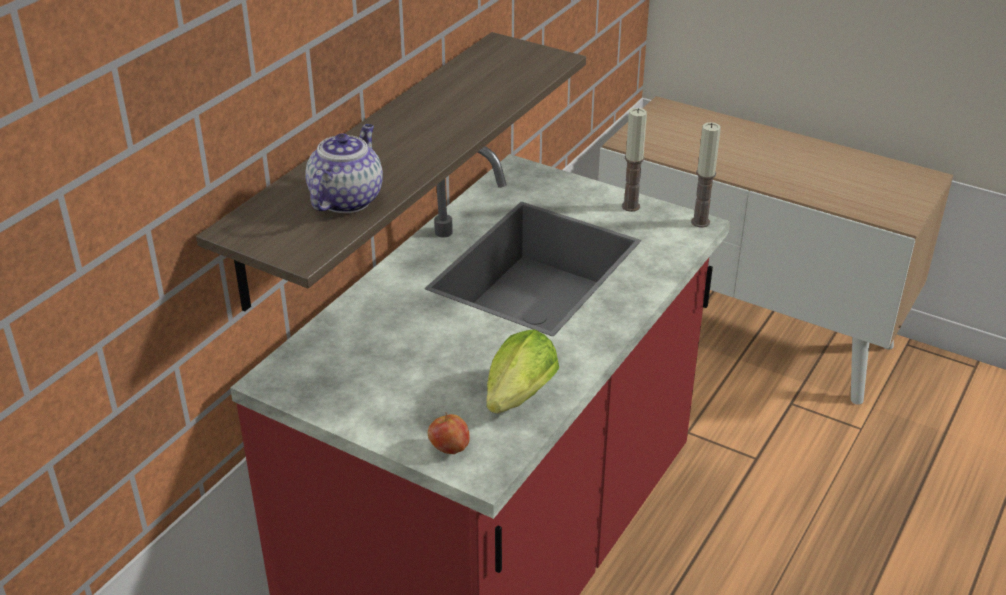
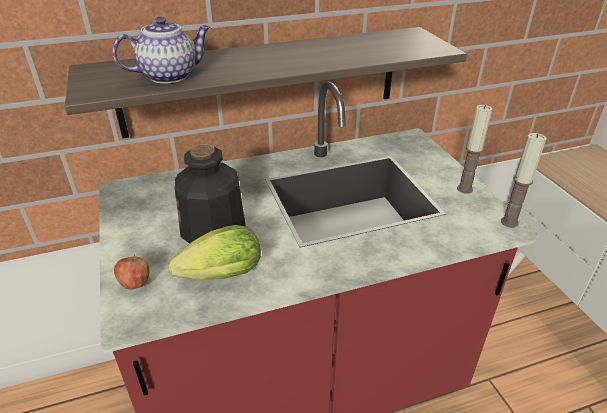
camera: 40 degrees right, 0 degrees up
(448, 363) = (213, 229): none -> bottle

